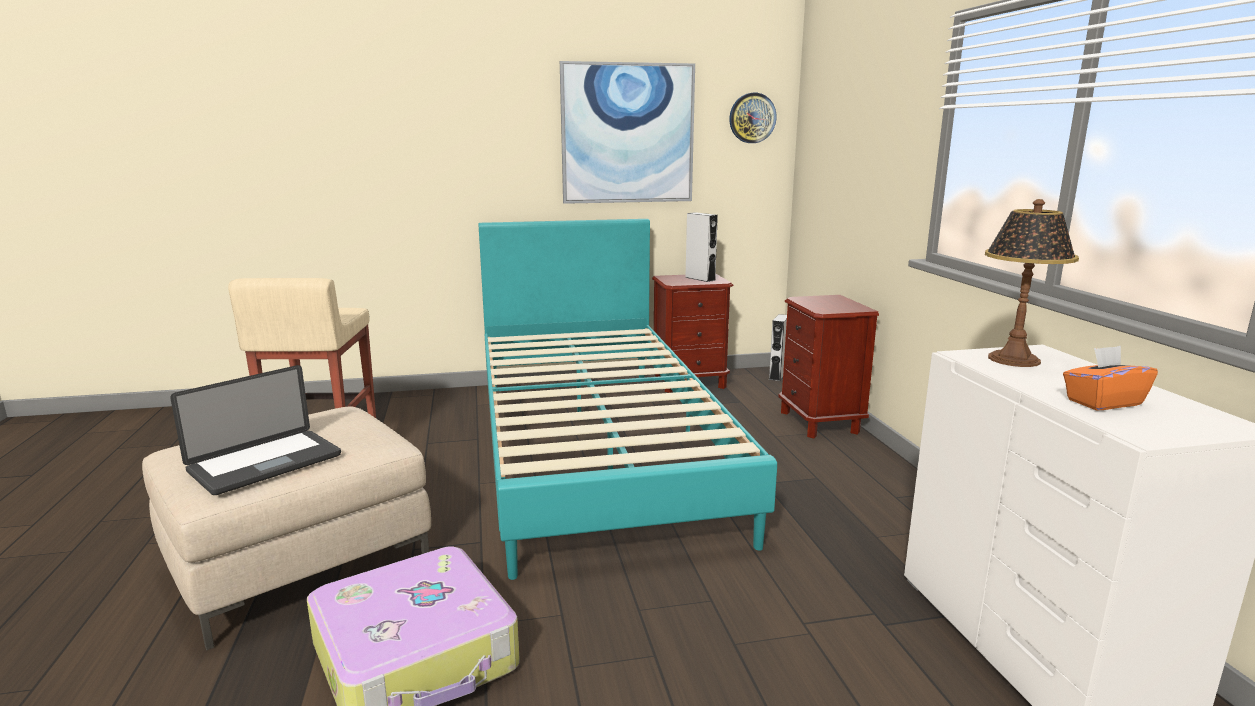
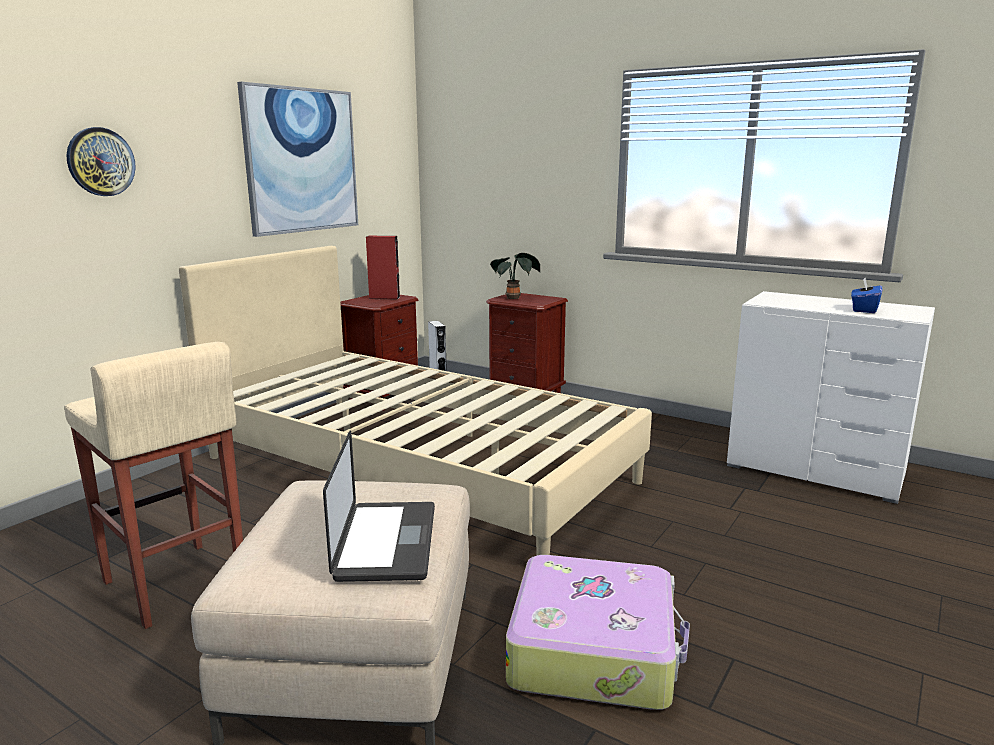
camera: 45 degrees left, 0 degrees up
(595, 449) = (415, 468): turquoise bed -> beige bed
(700, 278) = (384, 298): grey speaker -> red speaker
(752, 118) = (390, 145): wall clock -> wall clock (100, 162)
(818, 301) = (514, 298): none -> potted plant
(1013, 359) = (780, 300): table lamp -> none
(1103, 402) = (864, 309): orange tissue box -> blue tissue box

